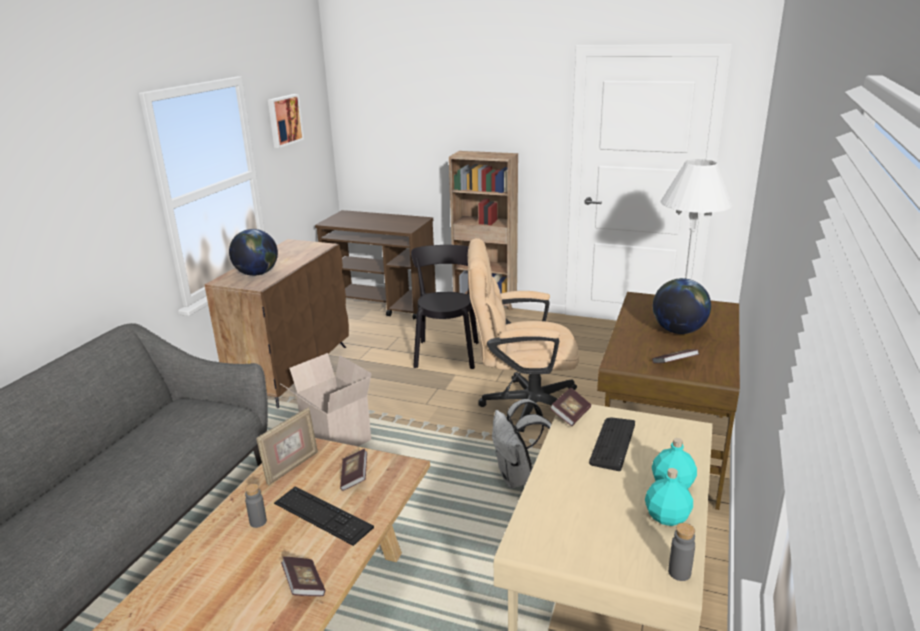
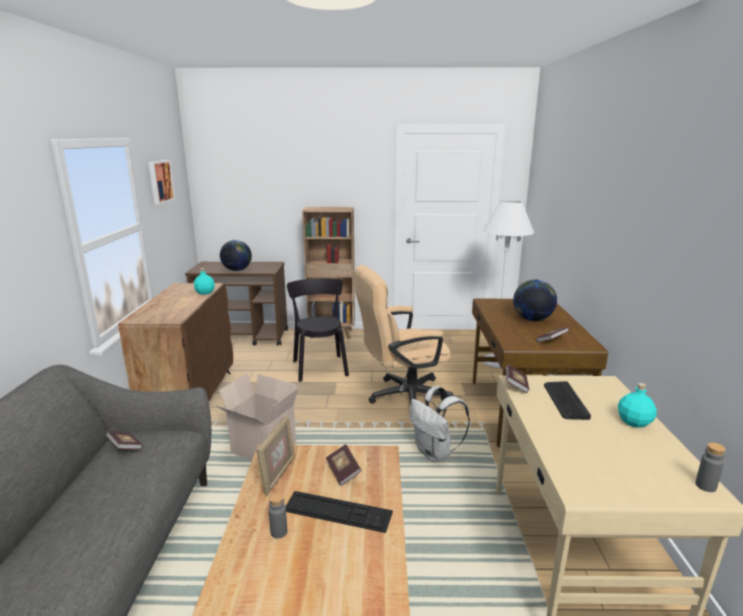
camera: 20 degrees left, 5 degrees down
(257, 274) = (166, 310): globe -> globe (237, 270)
(304, 585) = (366, 582): book -> book (125, 447)
(667, 517) = (655, 446): turquoise bottle -> turquoise bottle (205, 292)

